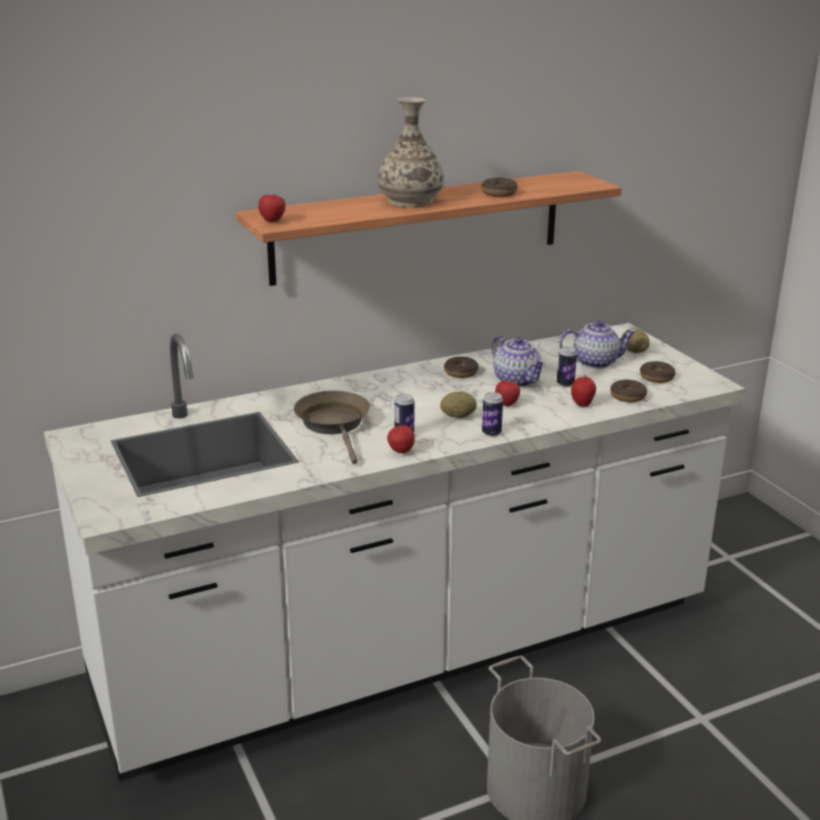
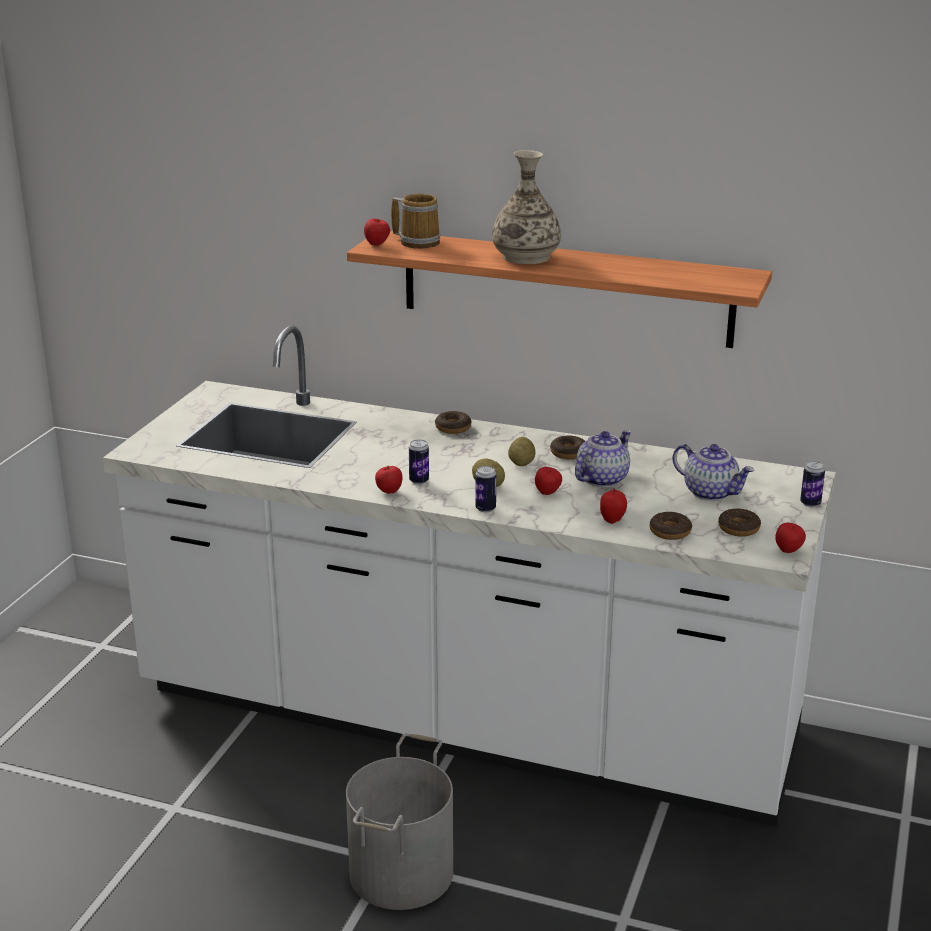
camera: 45 degrees right, 0 degrees up
(298, 211) = (418, 242): none -> mug
(334, 425) = (386, 452): brown frying pan -> none
(499, 193) = (621, 271): donut -> donut (453, 428)
(517, 380) = (601, 479): teapot -> teapot turned 150 degrees counterclockwise
(565, 384) = (637, 498): can -> can (810, 503)
(634, 351) = (774, 498): potato -> potato (521, 463)
(708, 379) = (788, 551): none -> apple

